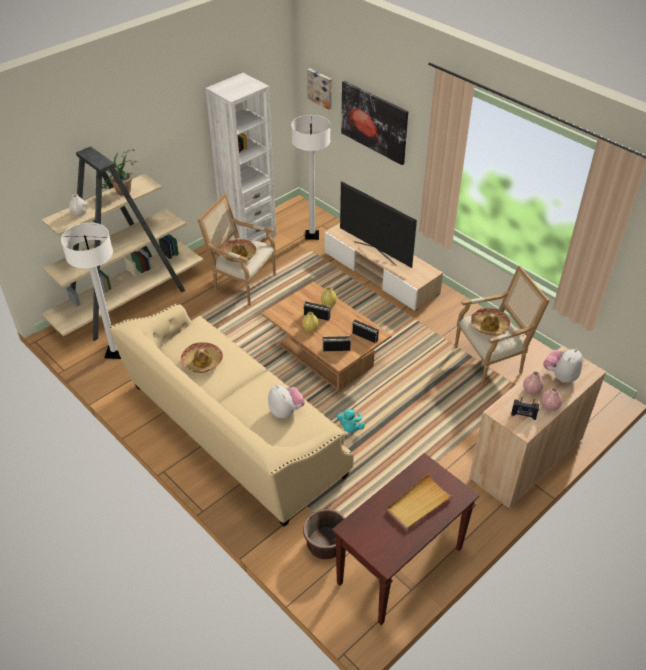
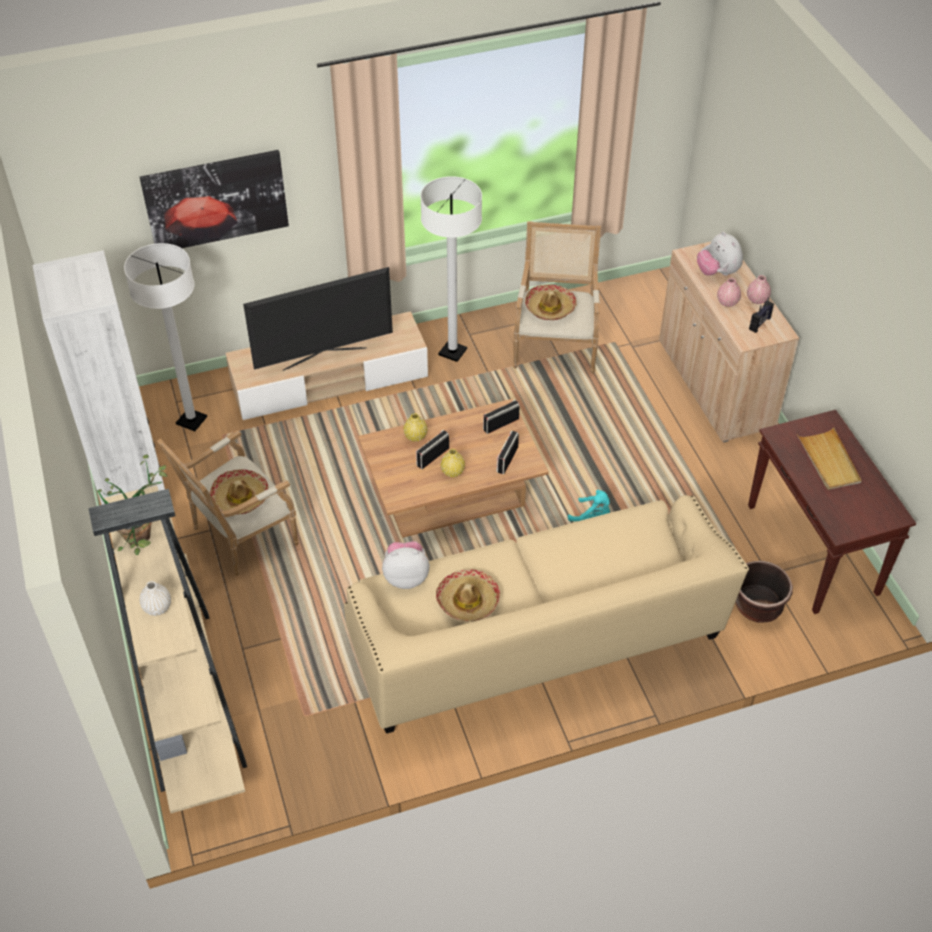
camera: 65 degrees left, 5 degrees up
(114, 353) = (293, 744): white floor lamp -> white floor lamp (452, 352)
(286, 411) = (608, 540): plush toy -> plush toy (406, 576)
(320, 88) = (89, 215): picture -> none

